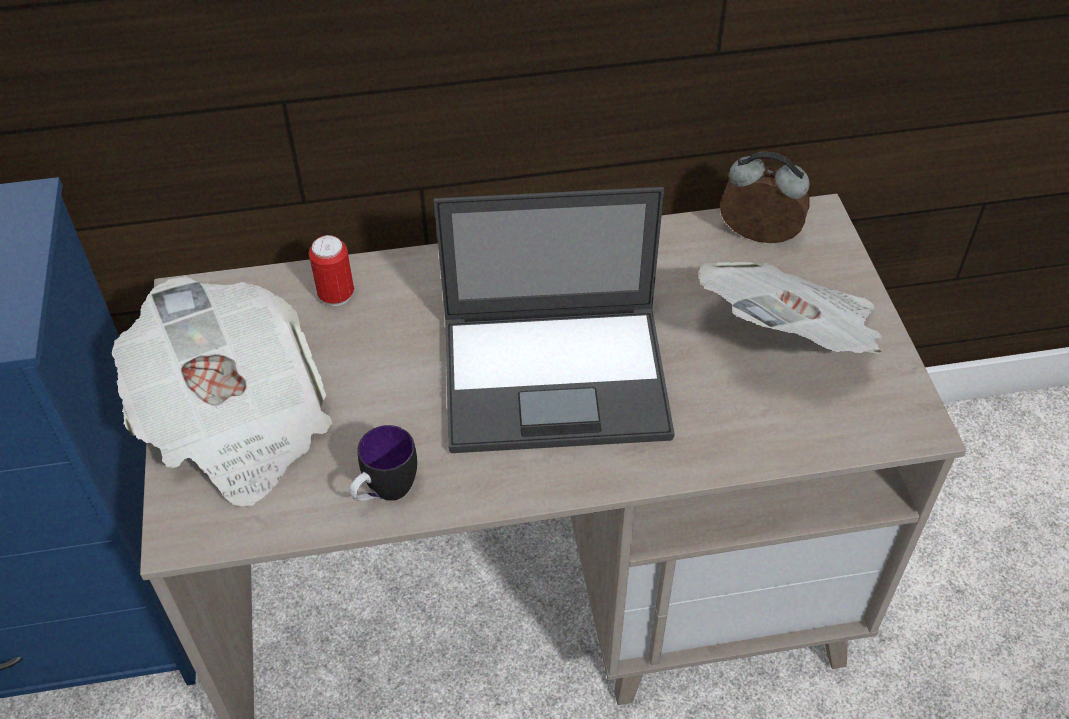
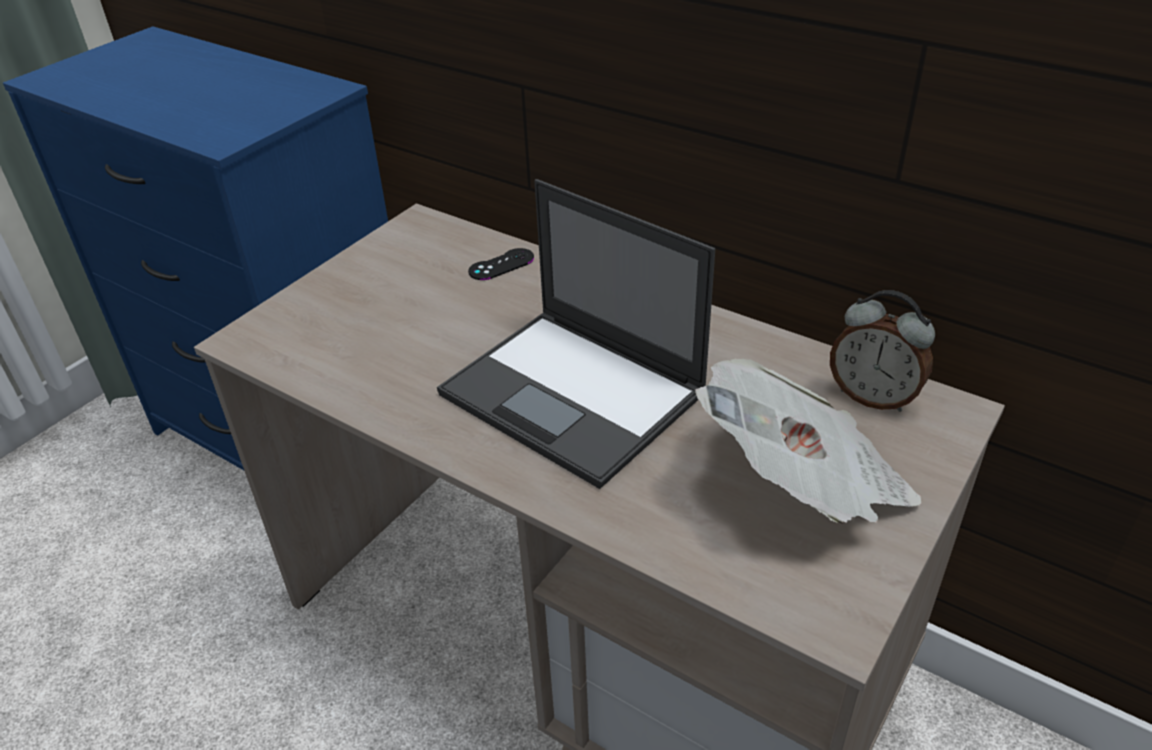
camera: 45 degrees right, 10 degrees down
(235, 423) = (347, 300): newspaper -> none
(336, 295) = (501, 265): can -> black game controller
(385, 494) = (368, 392): mug -> none
(757, 239) = (873, 396): alarm clock -> alarm clock turned 150 degrees clockwise

